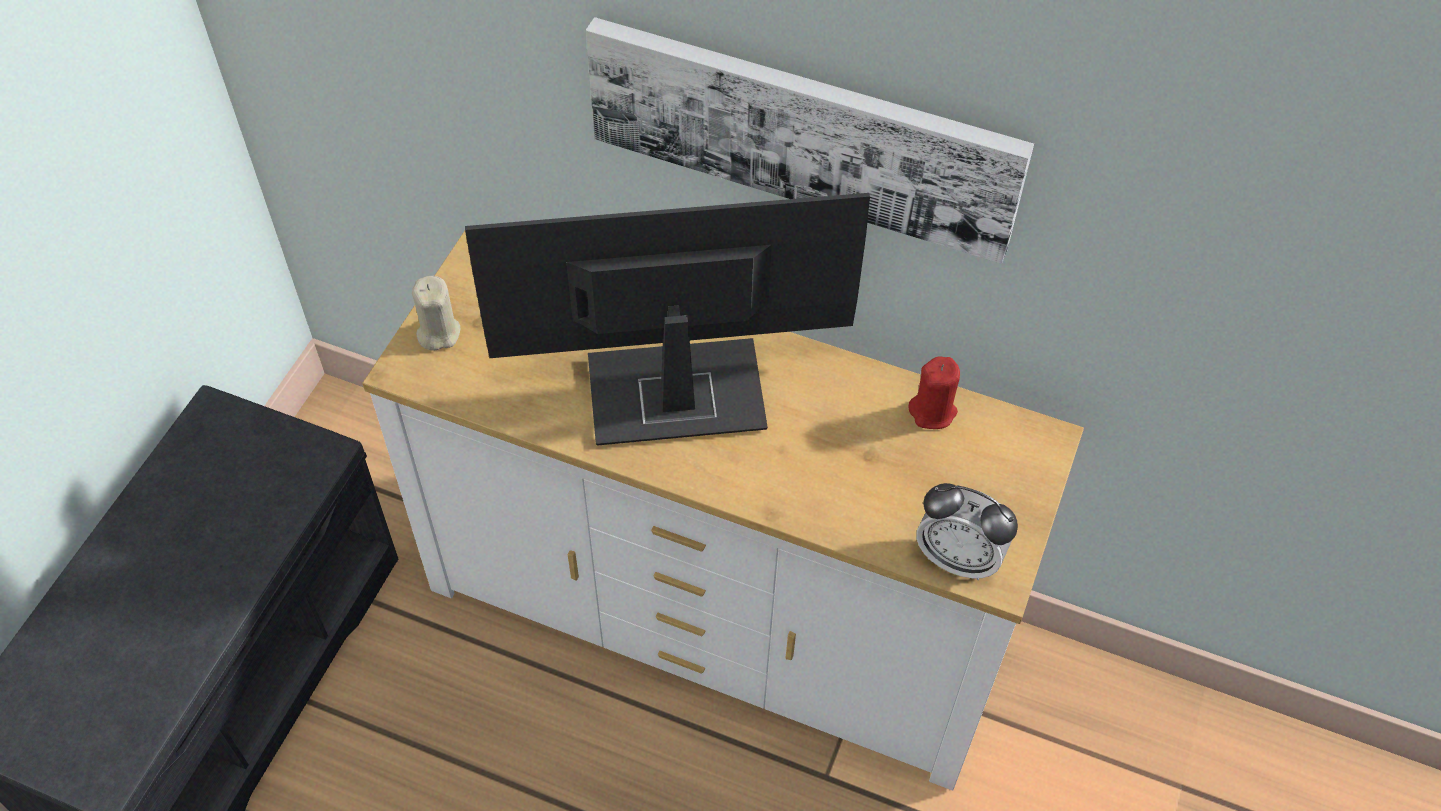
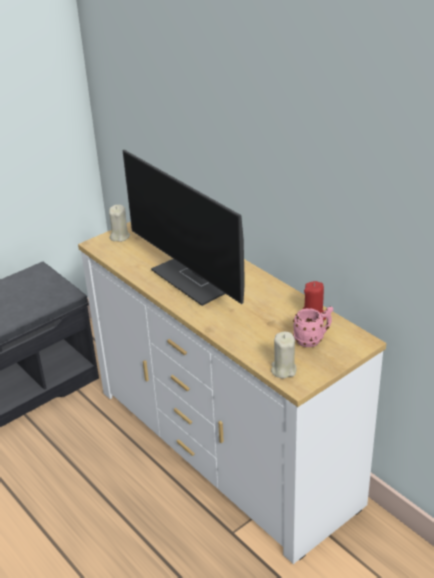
camera: 30 degrees right, 20 degrees down
(672, 395) = (198, 279): monitor -> monitor turned 150 degrees counterclockwise
(803, 133) = (272, 151): picture -> none
(958, 557) = (283, 370): alarm clock -> beige candle
(964, 467) = (312, 339): none -> pink mug

